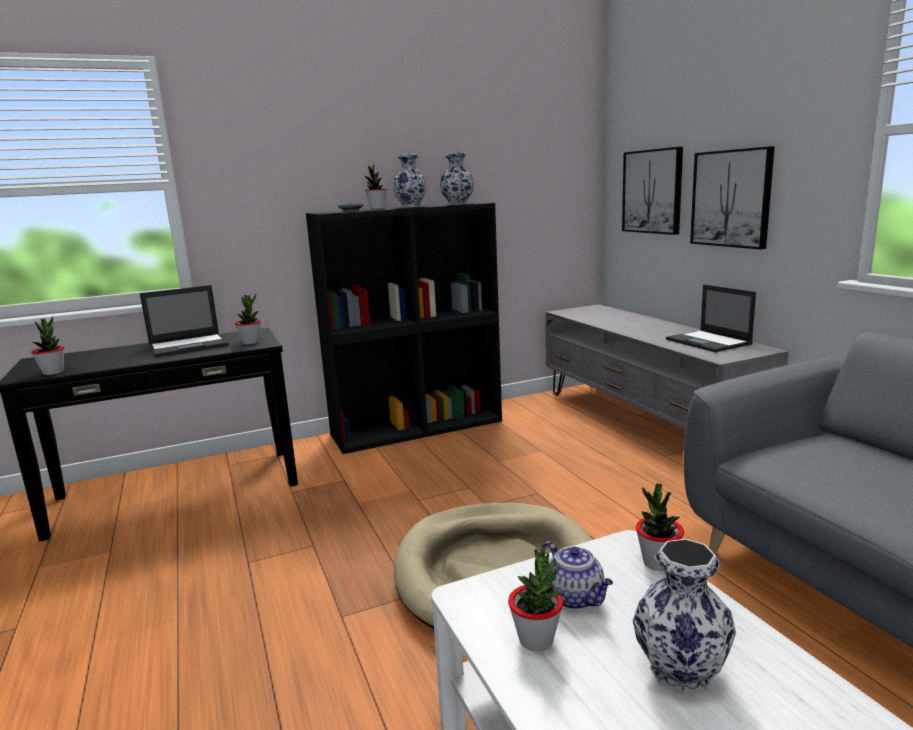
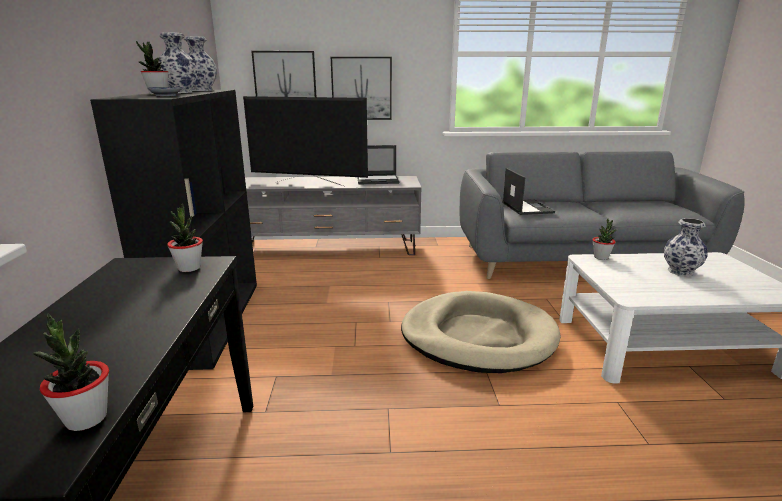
camera: 70 degrees left, 5 degrees up
(190, 346) = (123, 302): laptop -> laptop (527, 207)
(536, 640) = (664, 290): potted plant -> none
(576, 598) = (629, 277): teapot -> none
(623, 326) = (309, 184): none -> television

